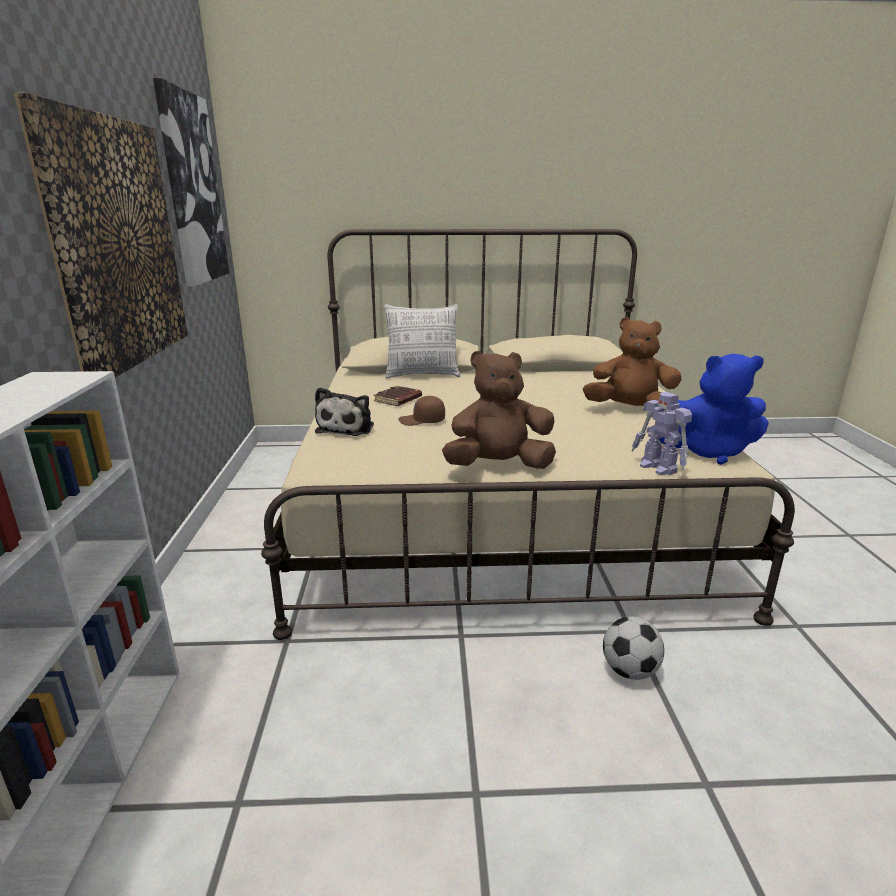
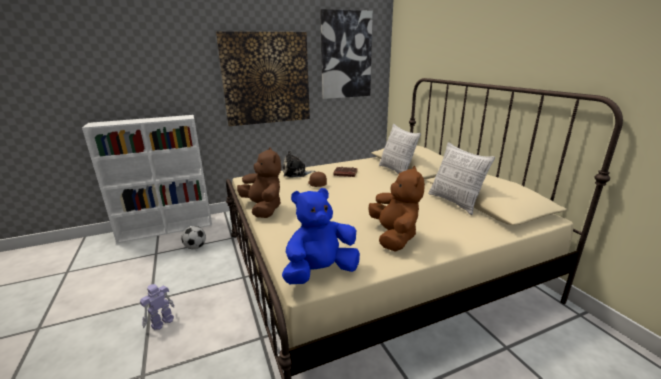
camera: 70 degrees right, 0 degrees up
(553, 373) = (454, 202): none -> pillow
(629, 670) = (225, 339): football -> football (196, 247)
(658, 468) = (279, 252): toy robot -> toy robot (161, 322)
(709, 452) = (321, 272): blue plush toy -> blue plush toy turned 75 degrees clockwise

